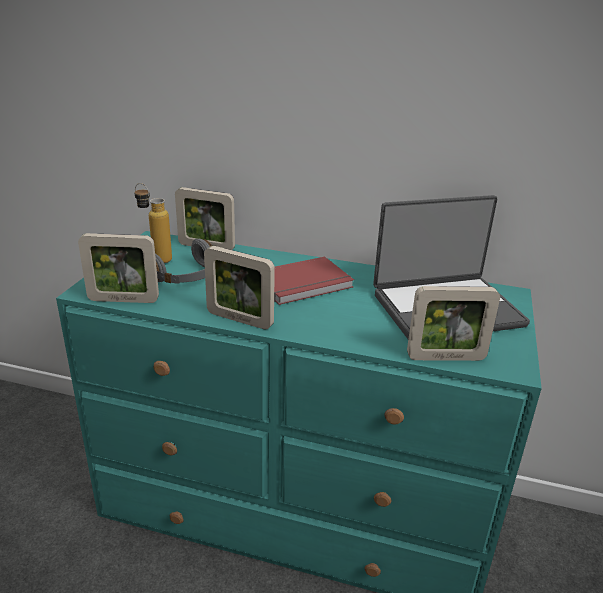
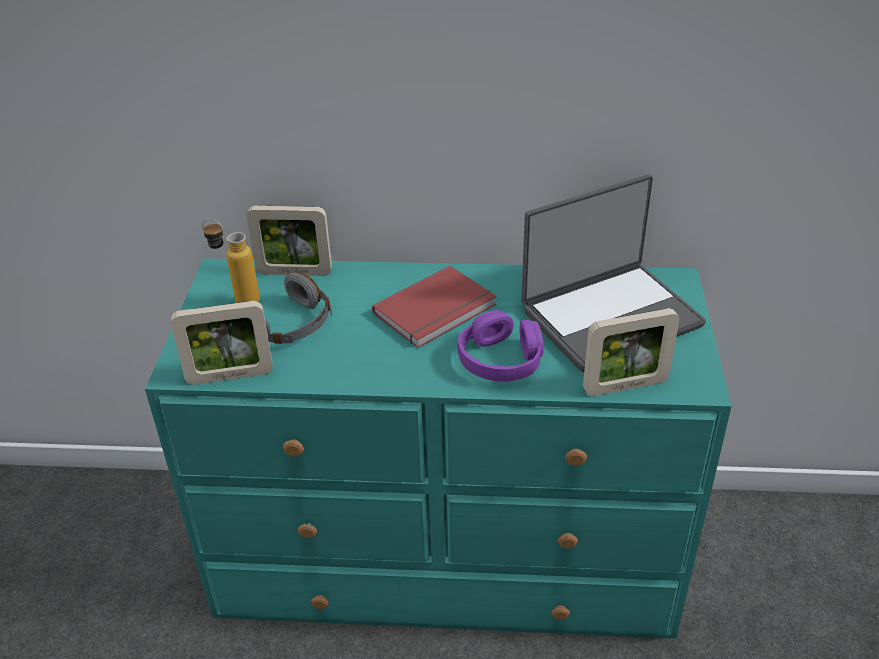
camera: 10 degrees left, 10 degrees up
(239, 319) = (381, 378): picture frame -> none
(343, 322) = (501, 359): none -> purple headphones

